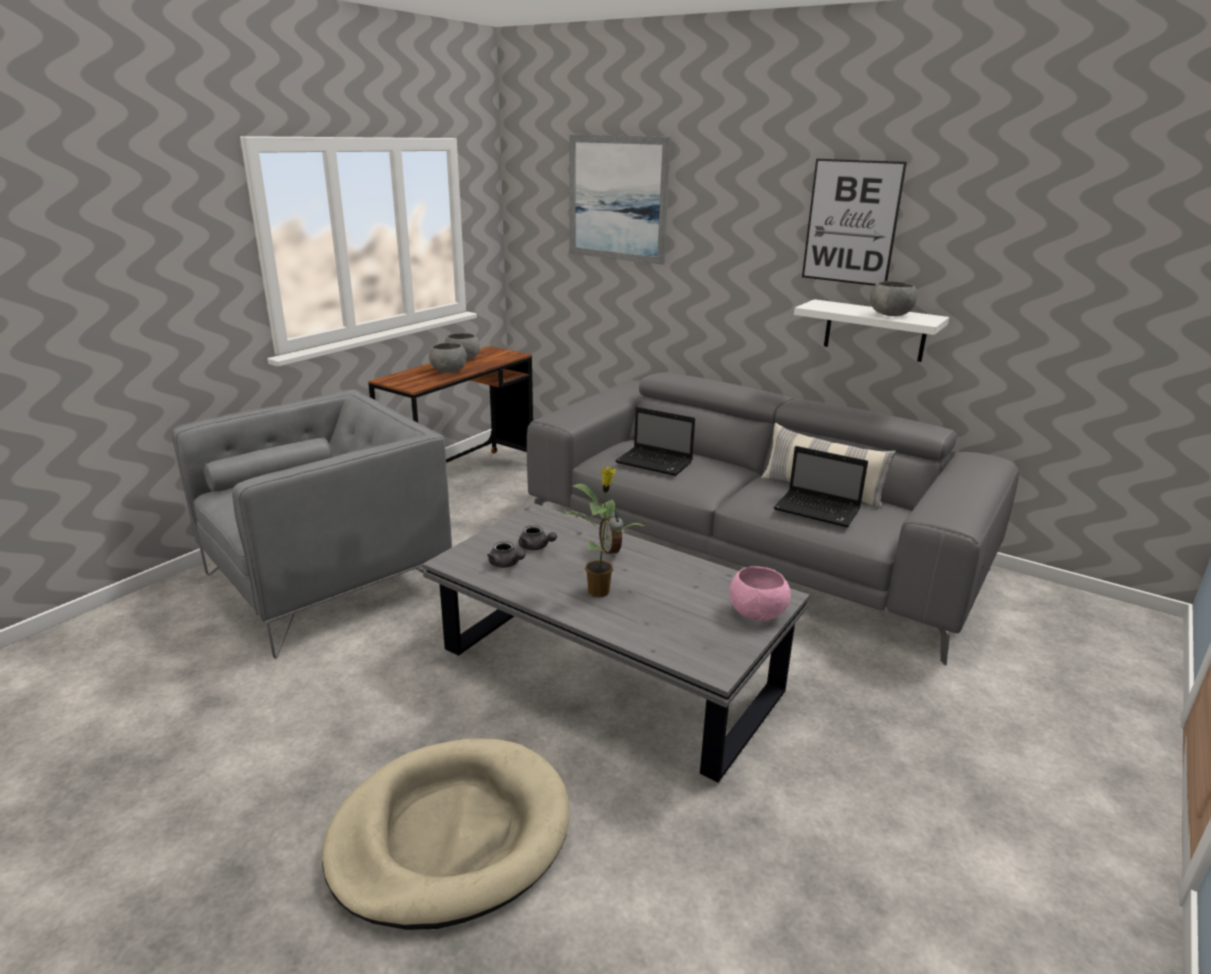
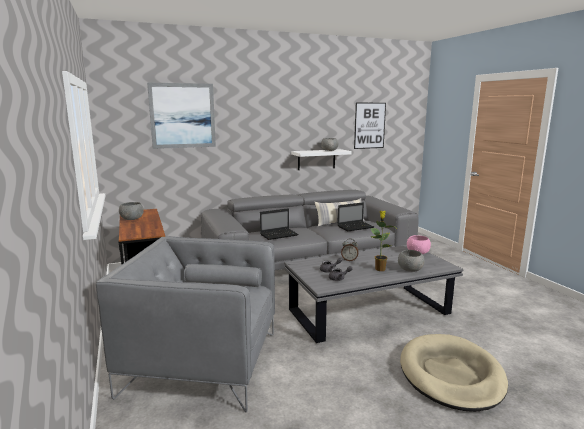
camera: 55 degrees left, 10 degrees down
(329, 581) = (202, 363): grey armchair -> grey armchair turned 75 degrees counterclockwise
(449, 371) = (145, 224): grey bowl -> grey bowl (410, 269)
(851, 222) = (302, 117): picture -> picture (369, 125)

